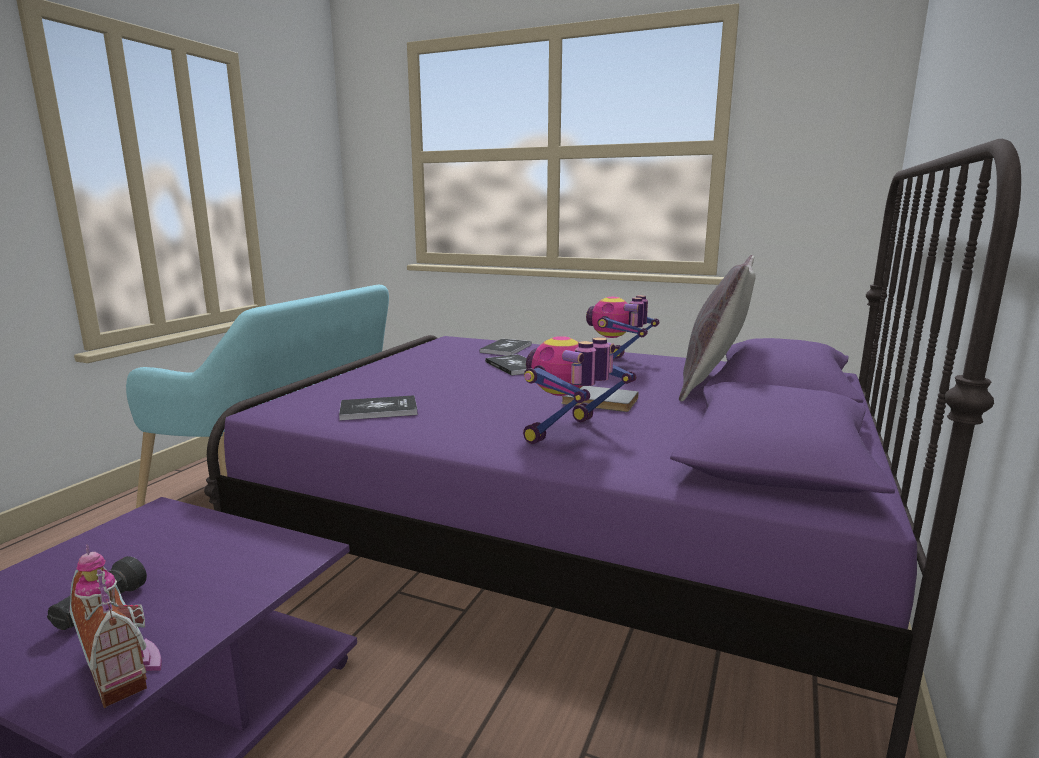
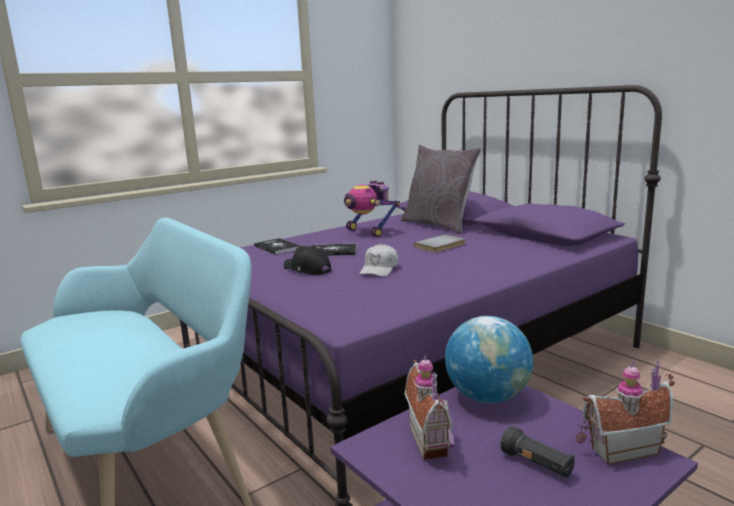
camera: 60 degrees left, 0 degrees up
(165, 539) = (433, 440): none -> toy house
(268, 553) = (487, 397): none -> globe
(378, 410) = (392, 292): book -> none
(437, 370) = (307, 269): none -> black cap
(460, 392) = (379, 269): none -> white cap
(570, 434) = (491, 258): toy robot -> none

